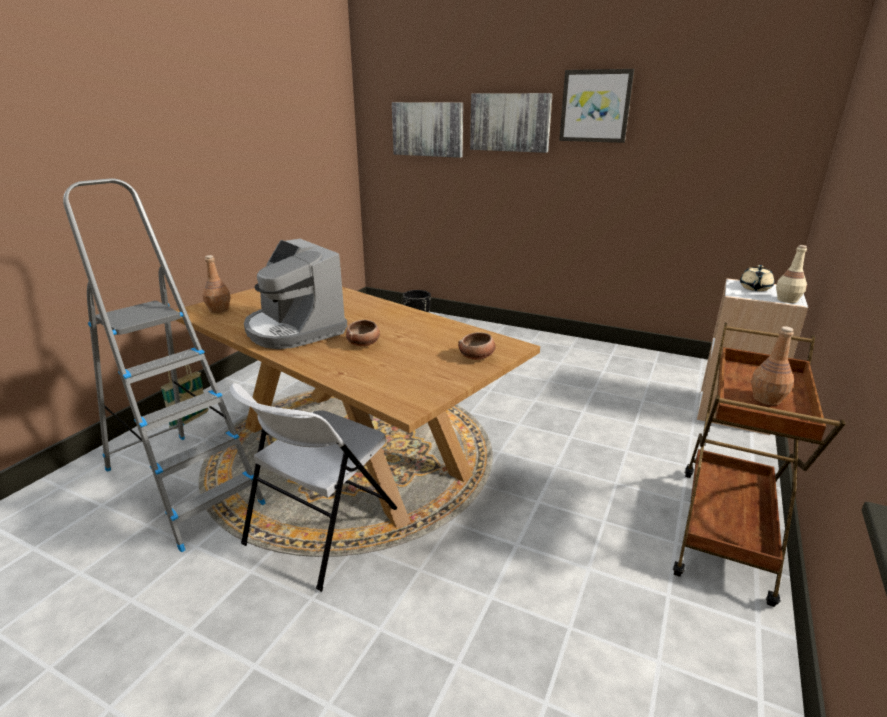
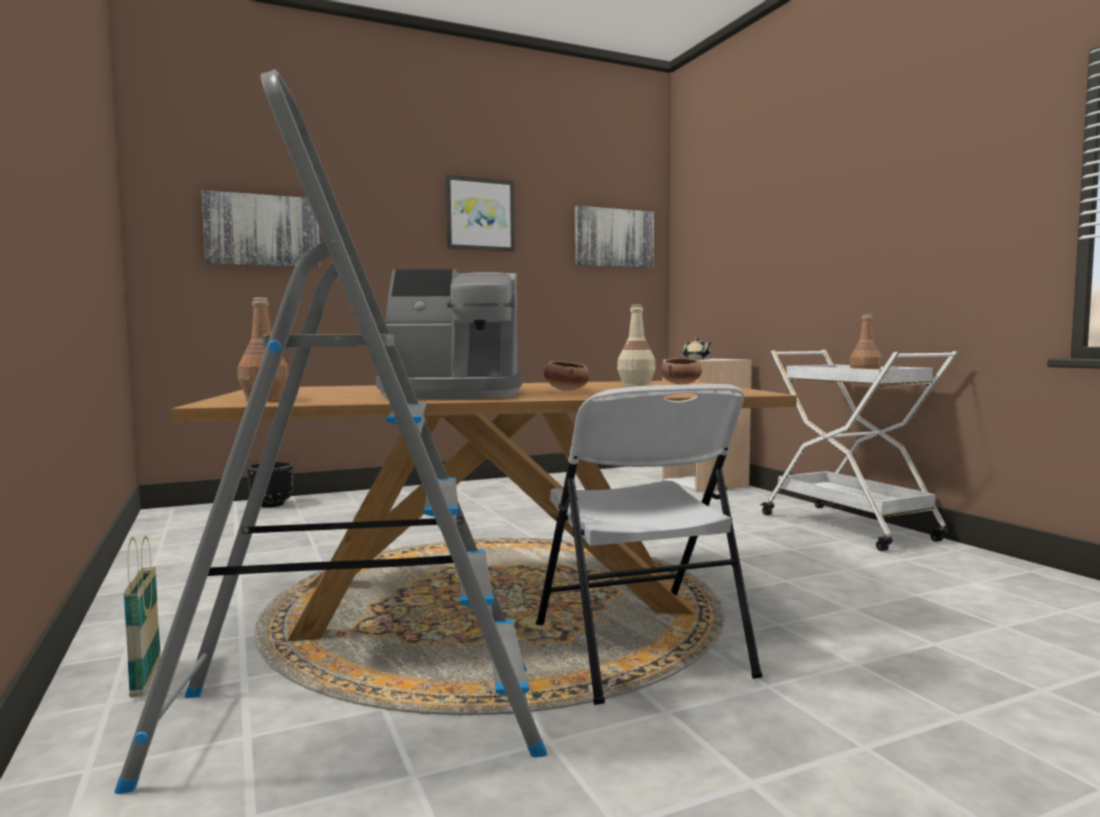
camera: 50 degrees left, 20 degrees down
(510, 122) = (384, 227): picture -> picture (613, 238)
(723, 533) = (848, 527): brown cart -> white cart
(787, 300) = (731, 359): beige bottle -> beige bottle (636, 386)

